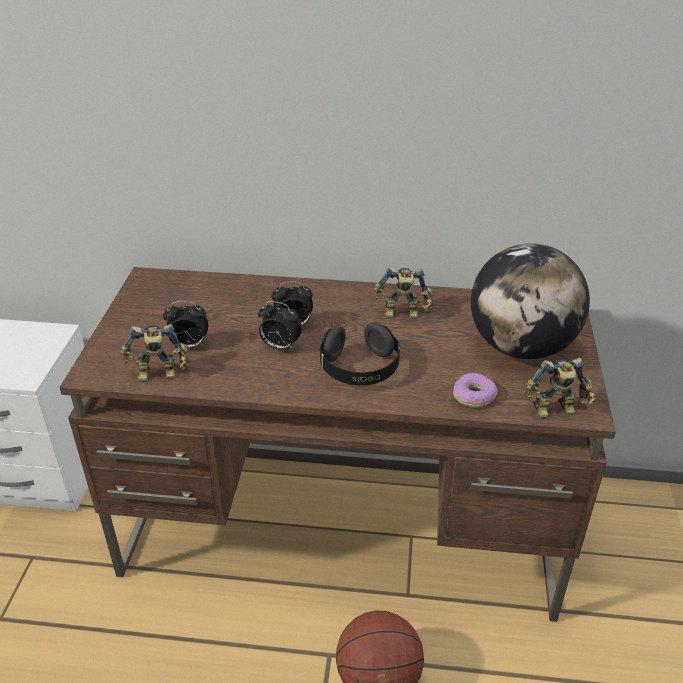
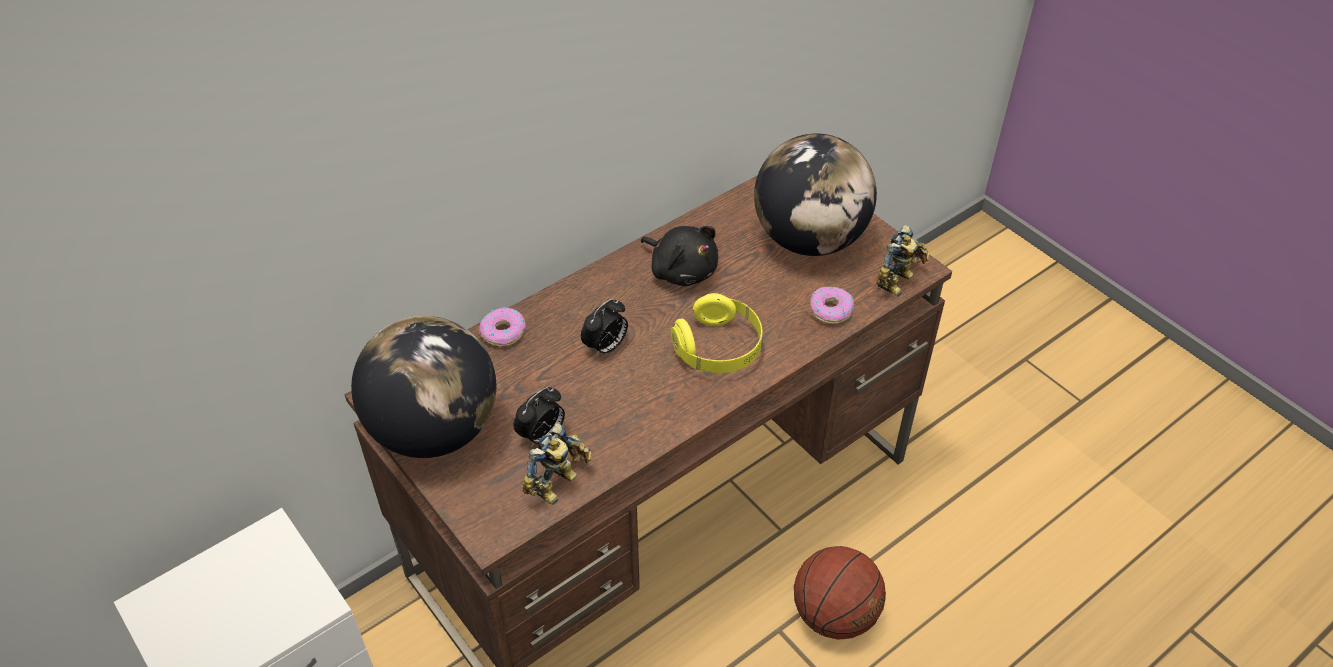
camera: 45 degrees left, 10 degrees up
(145, 308) = (435, 430): none -> globe
(251, 285) = (504, 332): none -> donut
(280, 347) = (624, 376): alarm clock -> none
(360, 369) = (718, 349): black headphones -> yellow headphones
(402, 314) = (681, 270): toy robot -> black plush toy

